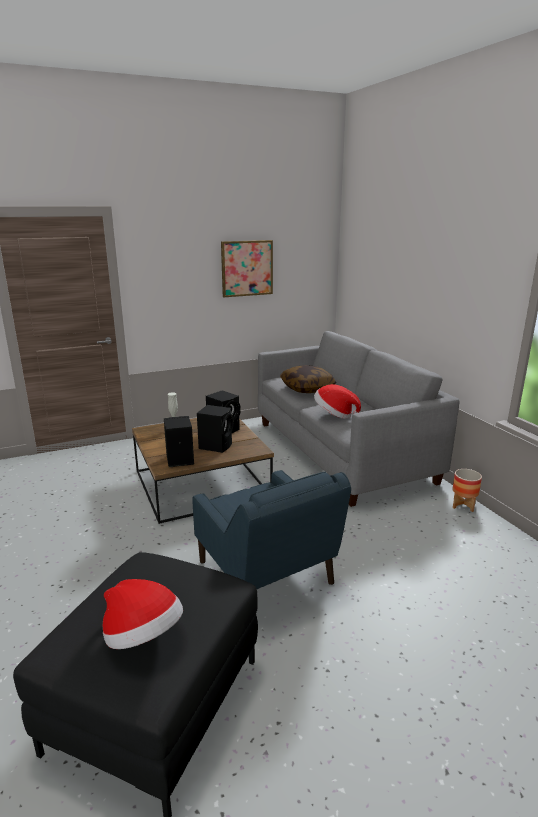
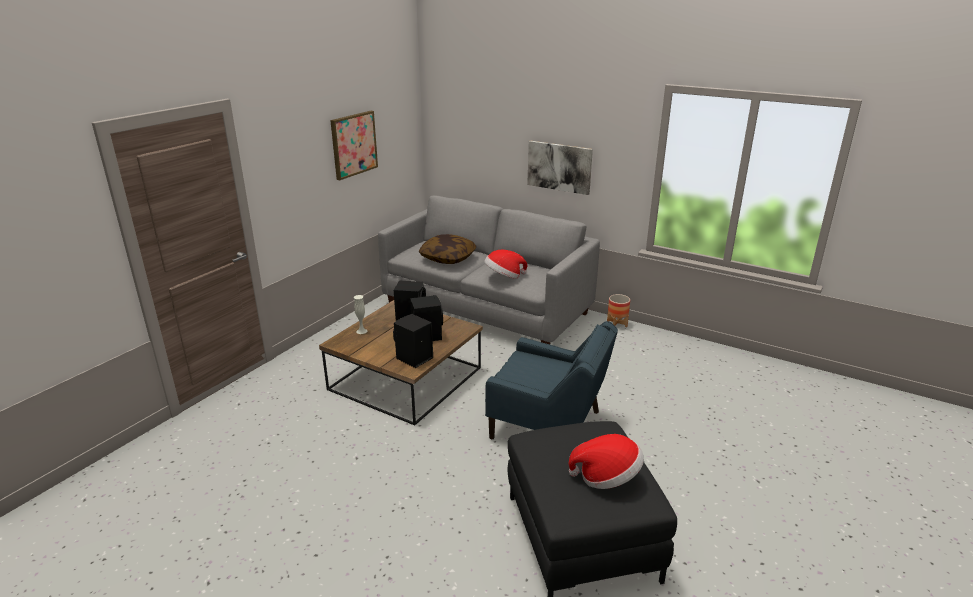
camera: 35 degrees left, 5 degrees up
(434, 310) = (559, 167): none -> picture

